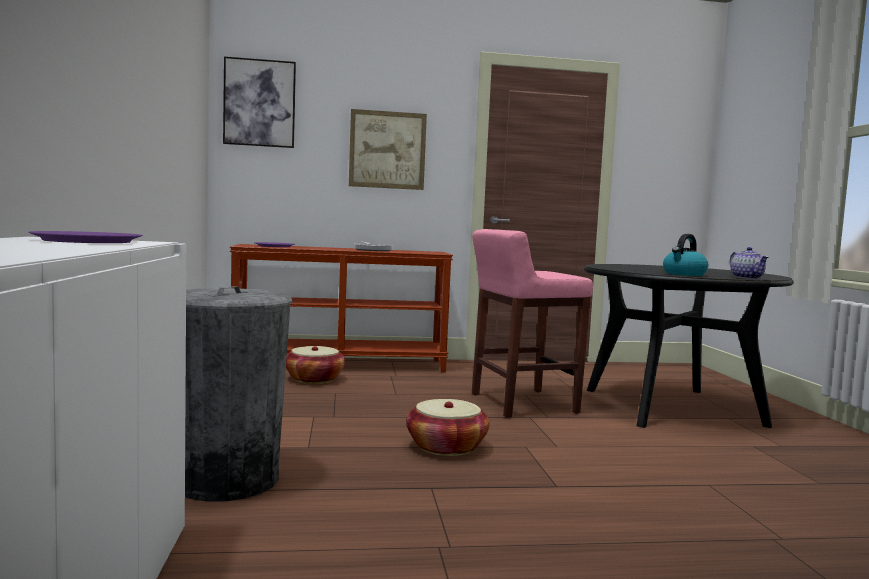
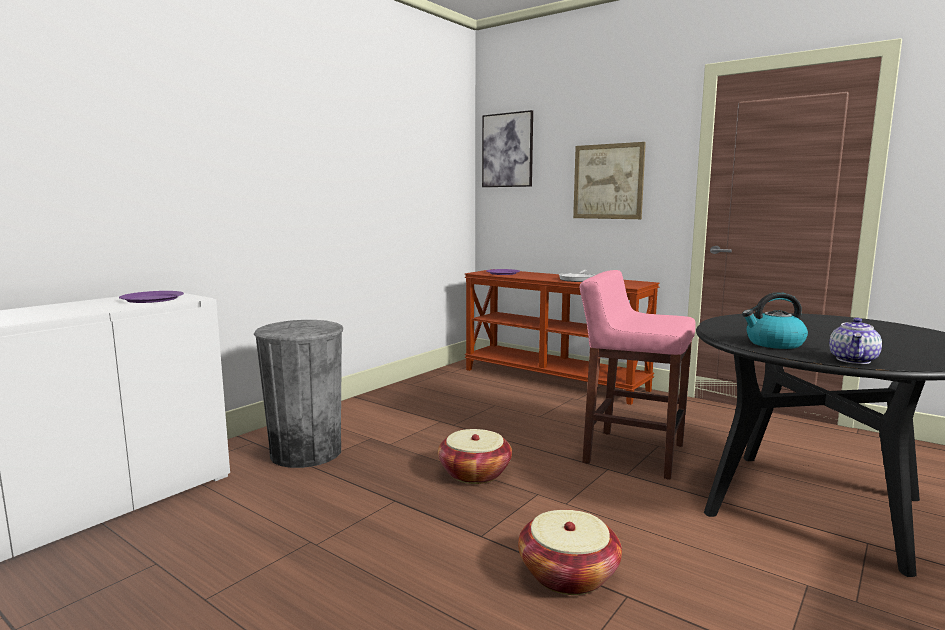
camera: 45 degrees right, 5 degrees up
(314, 379) = (505, 390): basket -> basket (568, 574)

